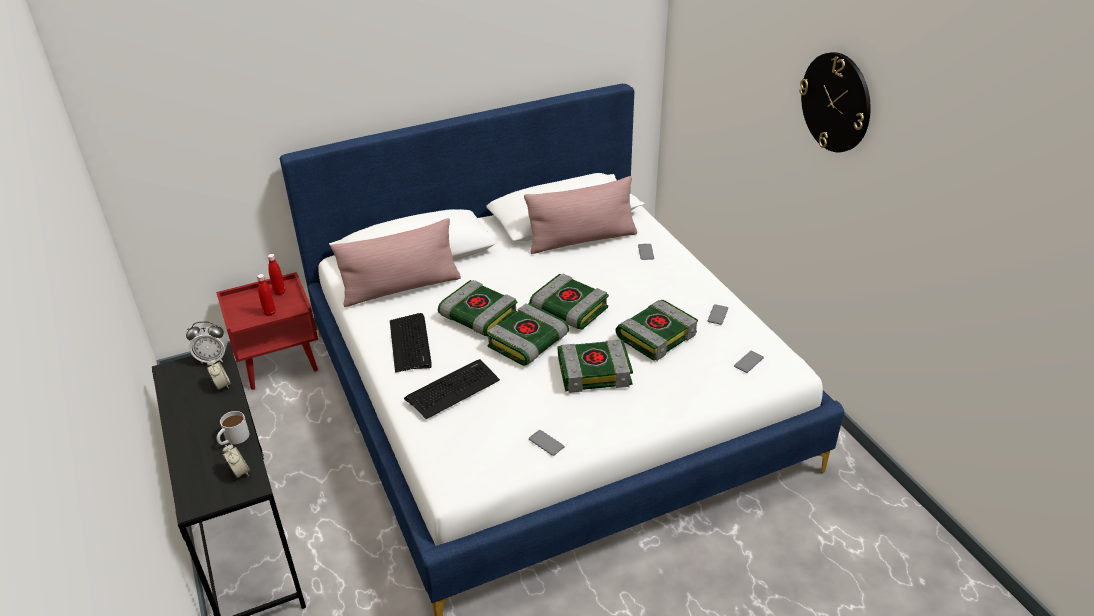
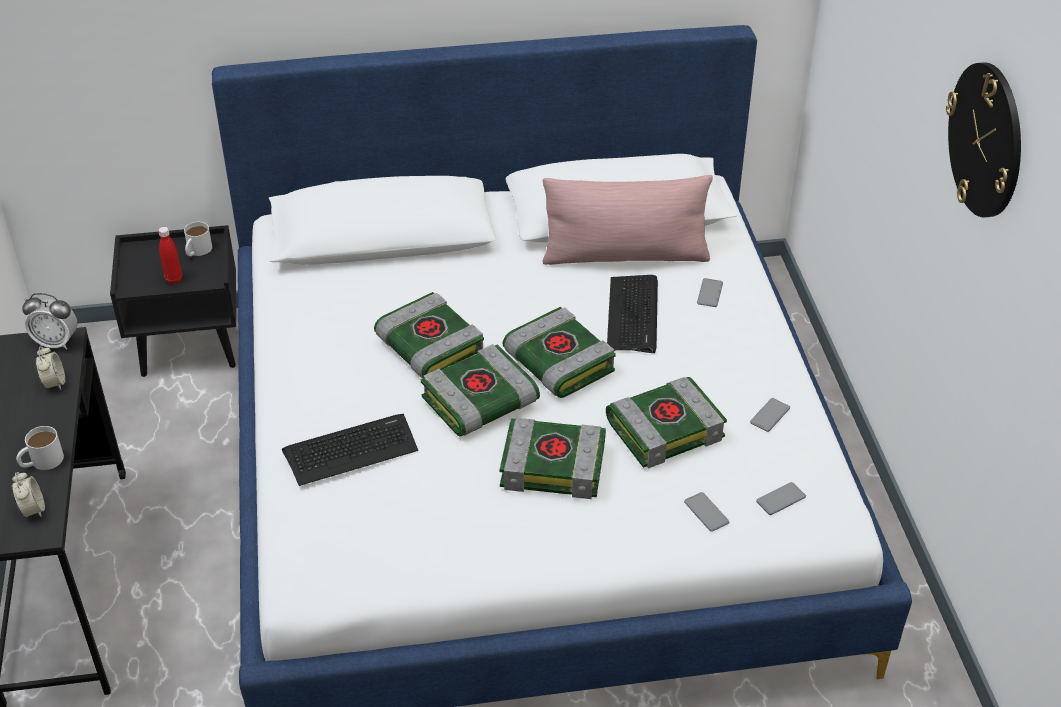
camera: 15 degrees right, 5 degrees up
(279, 292) = (197, 251): red bottle -> white mug
(280, 363) = (190, 345): red nightstand -> black nightstand
(401, 288) = (344, 282): pink pillow -> none
(410, 343) = (324, 369): keyboard -> keyboard (633, 315)
(546, 443) = (443, 557): phone -> phone (706, 512)

